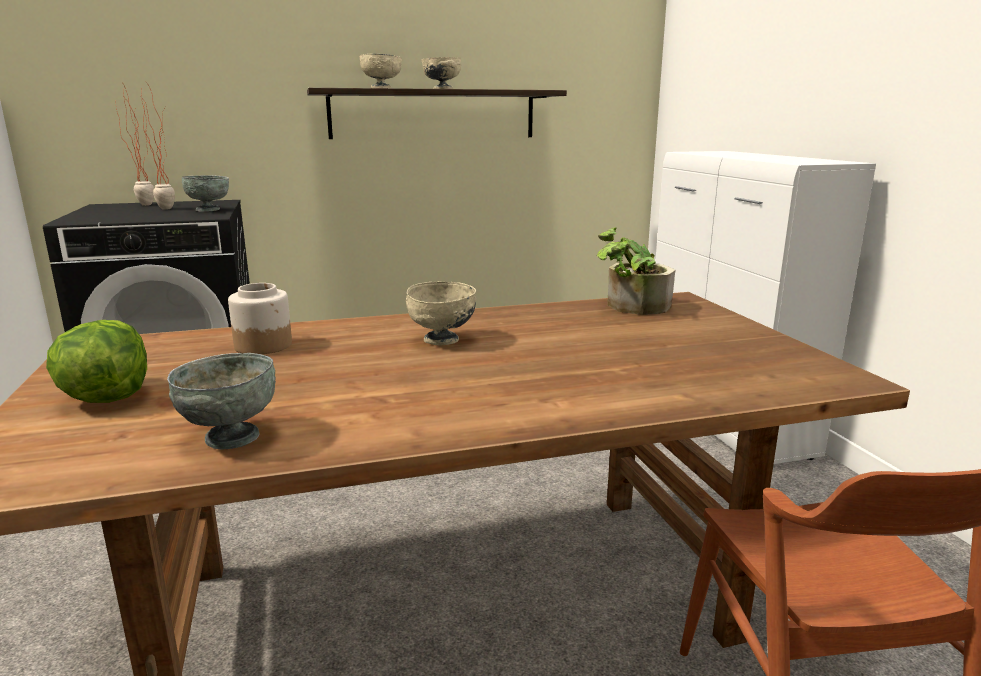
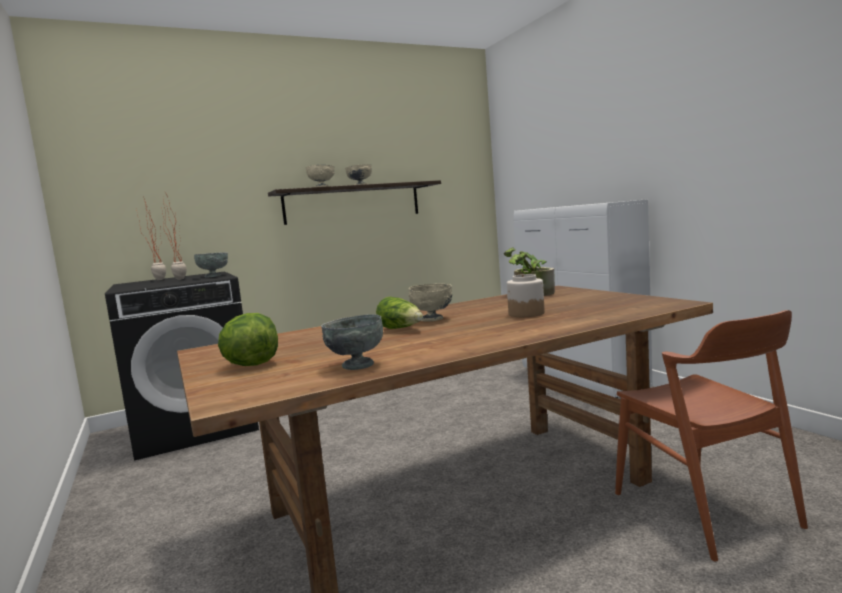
camera: 10 degrees left, 10 degrees down
(263, 345) = (320, 335): jar -> jar (526, 313)
(378, 355) = (401, 329): none -> lettuce

